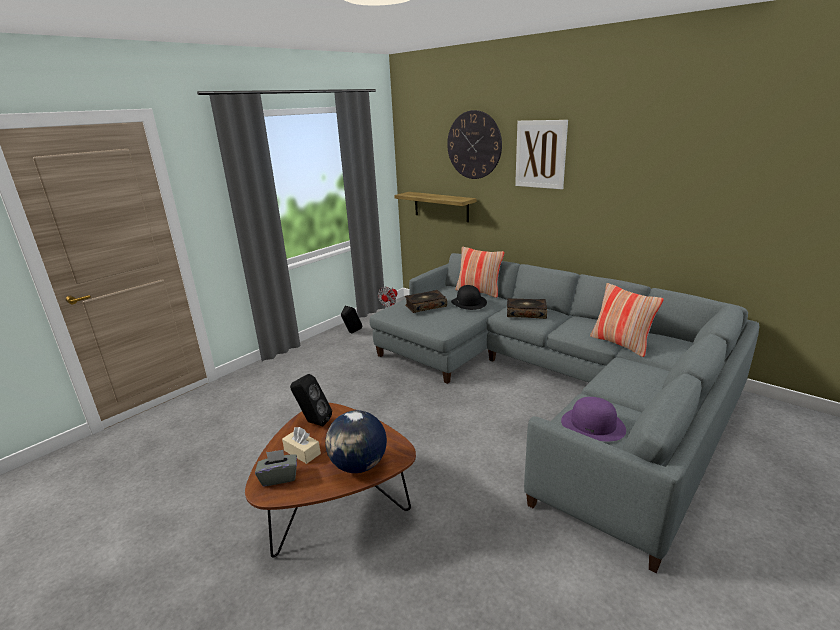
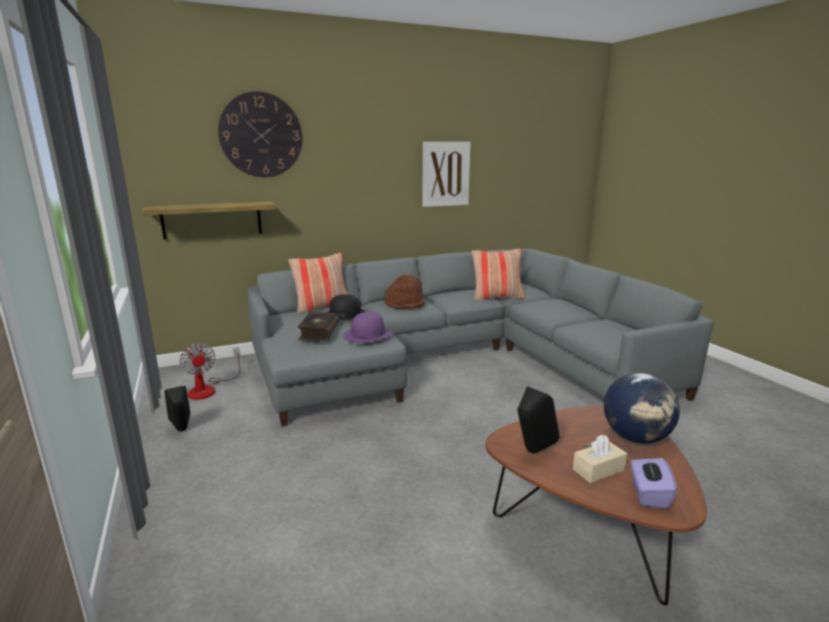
camera: 65 degrees left, 5 degrees down
(279, 477) = (648, 494): grey tissue box -> purple tissue box
(526, 313) = (405, 304): book -> brown hat
(540, 154) = (350, 144): picture -> picture (445, 174)
(593, 425) = (612, 333): purple hat -> purple hat (368, 334)

